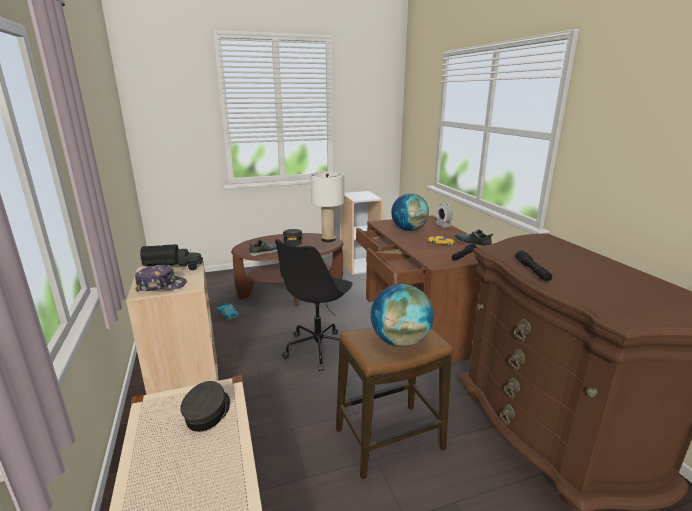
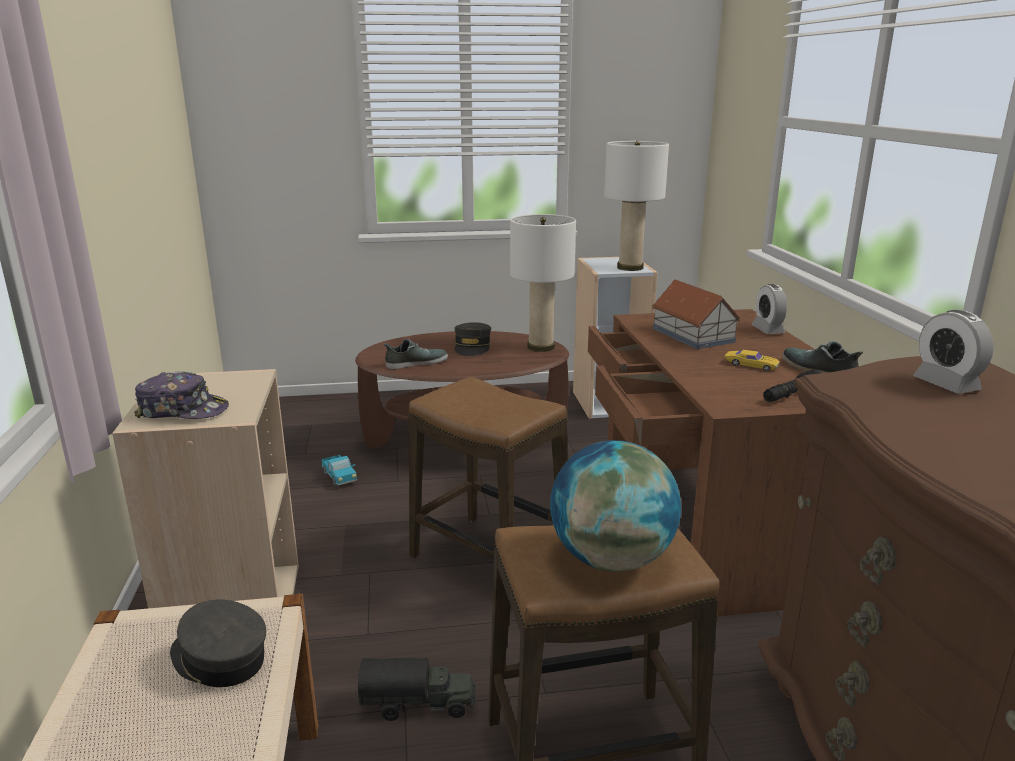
camera: 10 degrees right, 0 degrees up
(174, 268) = (219, 380): toy truck -> toy truck (419, 705)
(208, 413) = (219, 659): grey cap -> grey cap turned 75 degrees counterclockwise
(317, 350) = (488, 560): black office chair -> stool
(369, 197) = (630, 267): none -> white table lamp
(409, 229) = (692, 335): globe -> toy house
(532, 271) = (910, 434): black flashlight -> none
(539, 247) = (946, 384): none -> alarm clock

